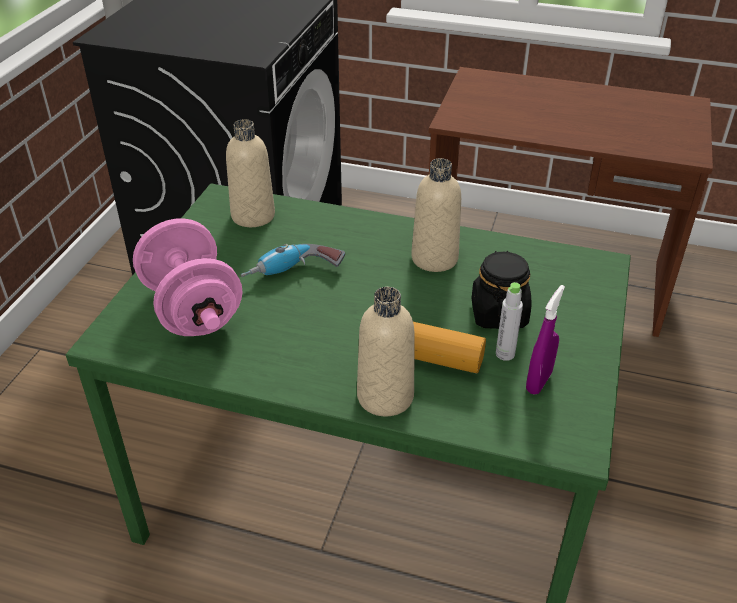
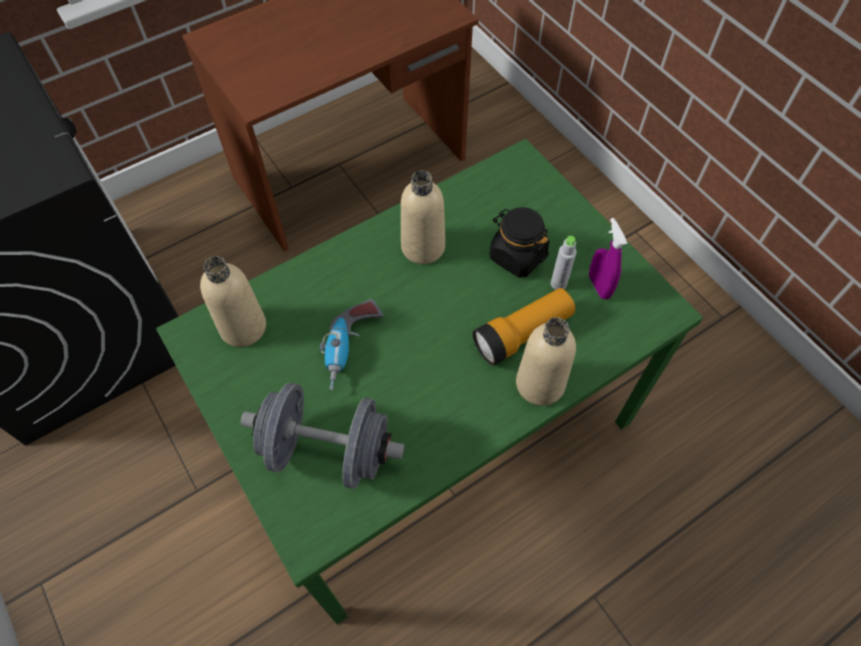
camera: 50 degrees left, 20 degrees up
(192, 309) = (327, 450): pink dumbbell -> grey dumbbell

